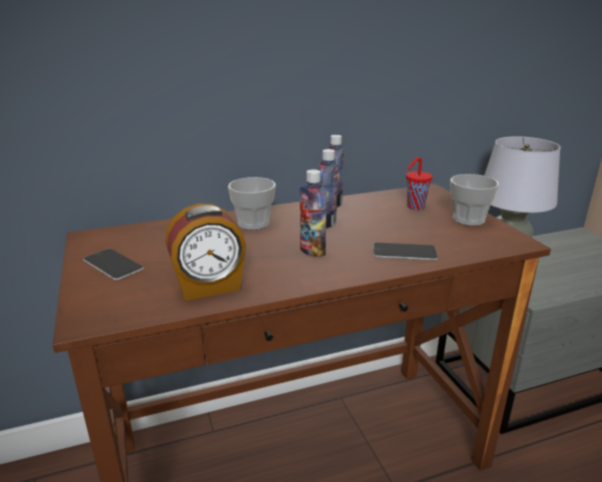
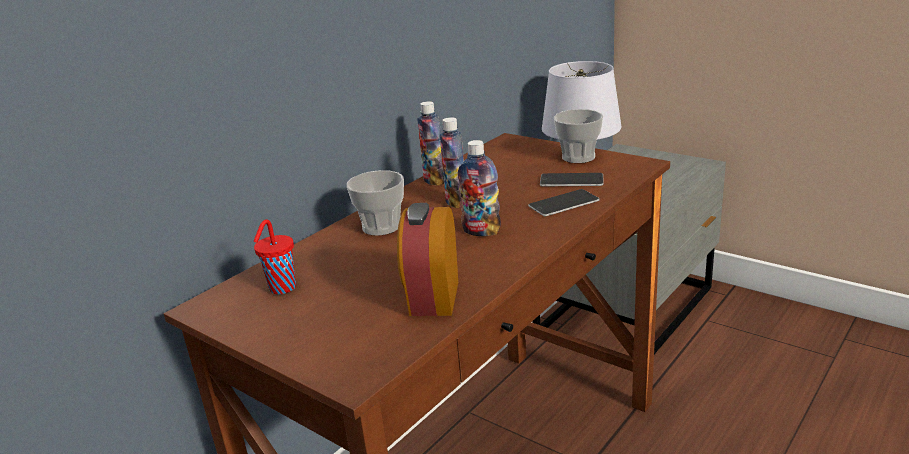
camera: 30 degrees left, 0 degrees up
(113, 264) = (289, 320): phone -> phone (571, 180)
(209, 287) = (432, 298): alarm clock -> alarm clock turned 150 degrees clockwise
(414, 207) = (517, 160): red cup -> red cup (281, 289)

